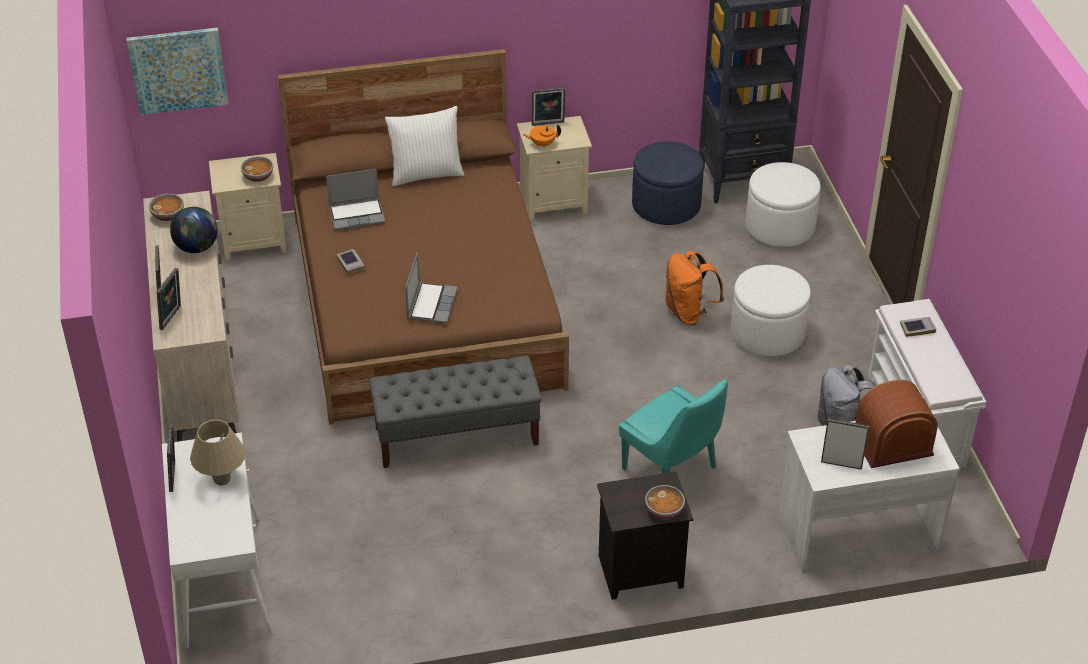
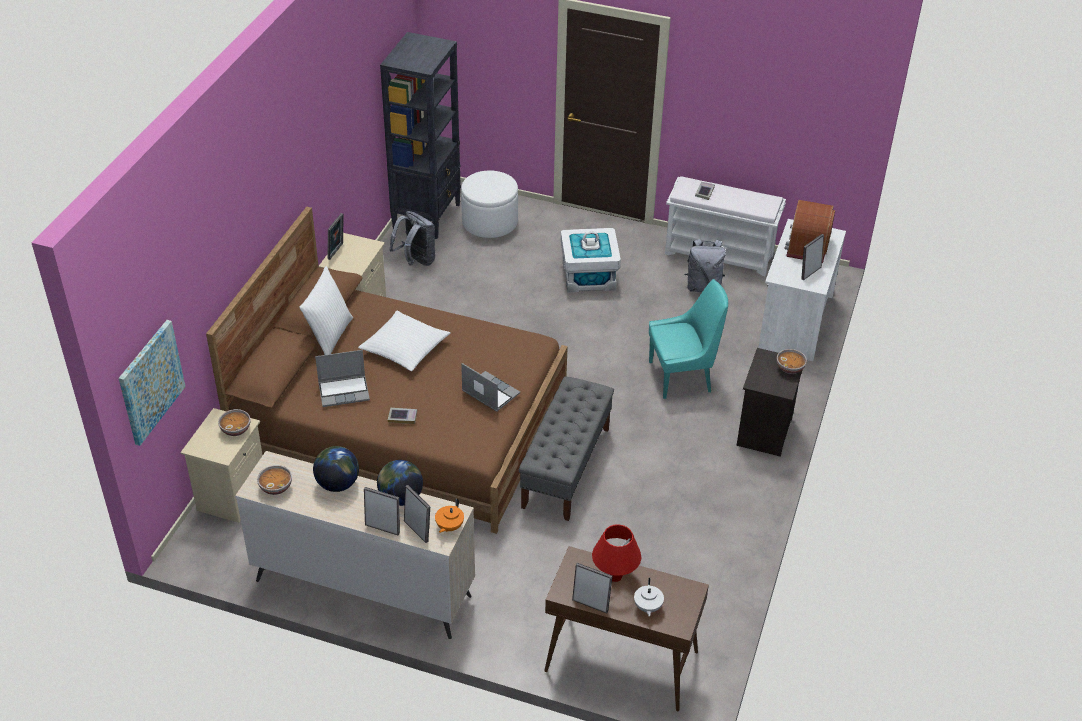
camera: 60 degrees left, 0 degrees up
(194, 518) = (647, 607): none -> white teapot
(206, 291) = (400, 498): none -> globe
(222, 479) = (615, 576): beige table lamp -> red table lamp
(223, 580) = (620, 662): white console table -> brown console table
(357, 215) = (344, 391): laptop -> laptop turned 60 degrees clockwise
(449, 225) = (404, 348): none -> white pillow
(542, 144) = (357, 264): orange teapot -> orange teapot (449, 527)
(666, 205) = (416, 261): blue ottoman -> grey backpack
(689, 313) = (537, 301): orange backpack -> none
(767, 333) = (588, 276): white ottoman -> white storage box

